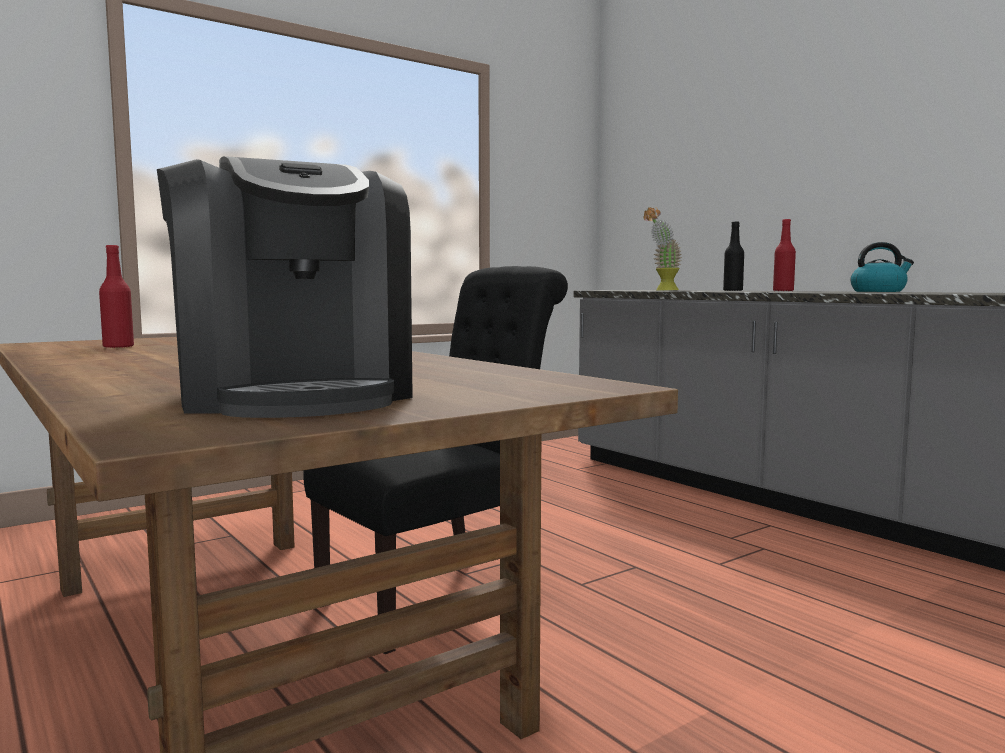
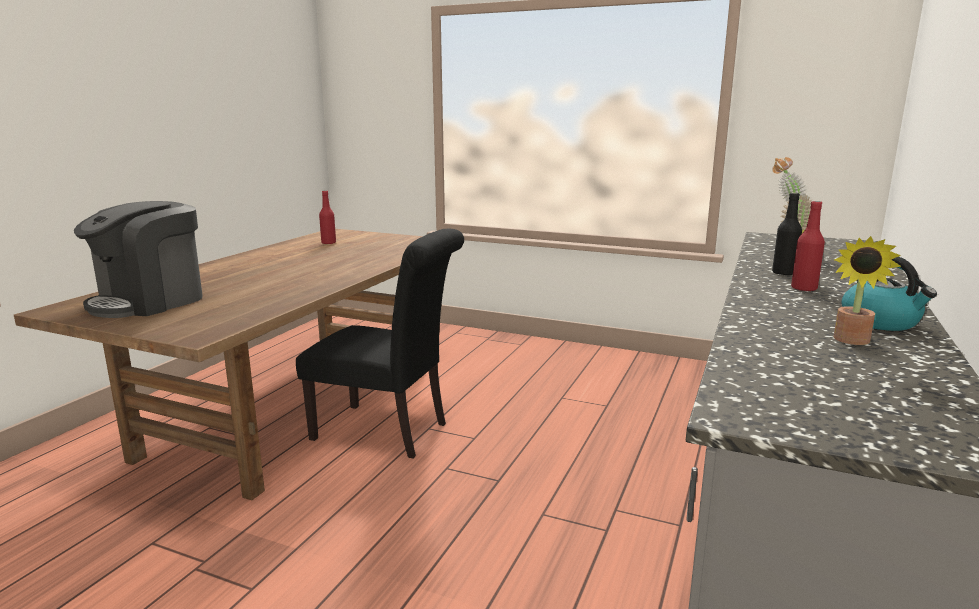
camera: 60 degrees right, 10 degrees up
(923, 292) = (851, 341): none -> potted plant

